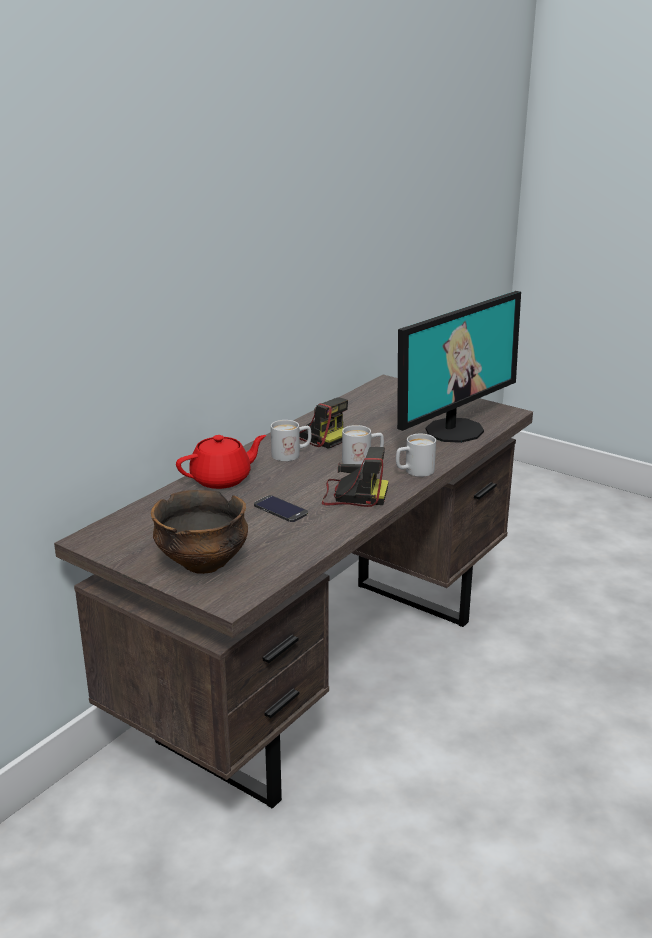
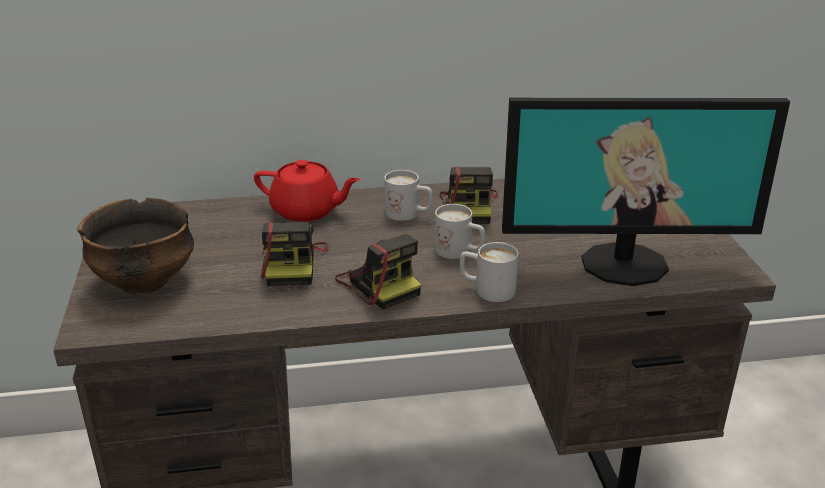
camera: 45 degrees right, 5 degrees up
(280, 509) = (293, 264): phone -> camera

